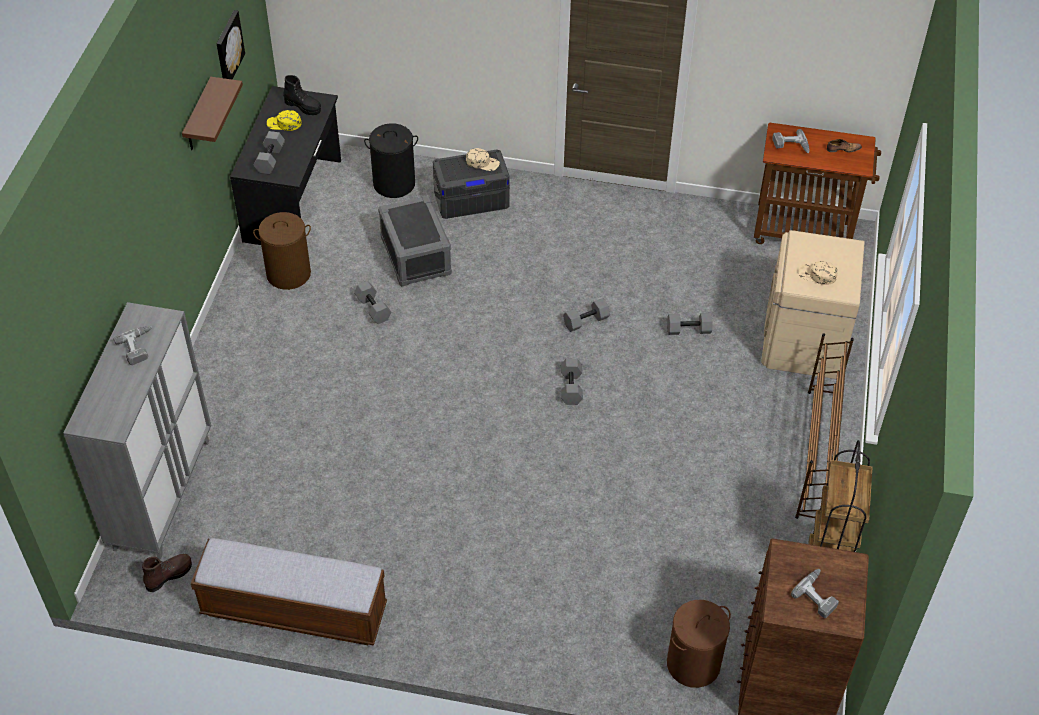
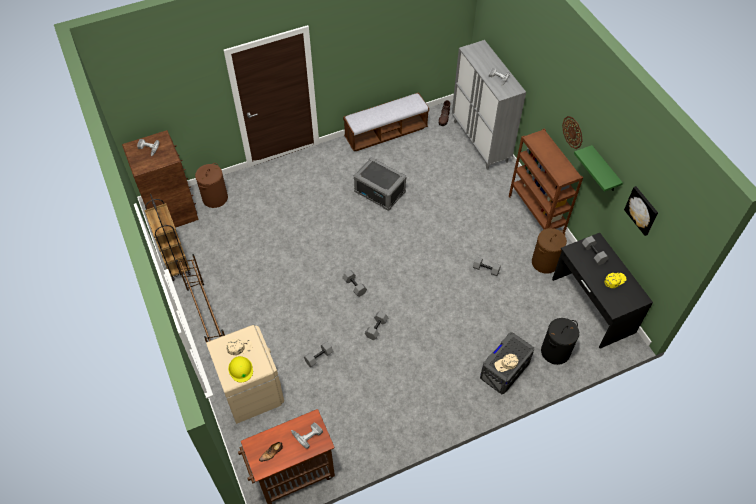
camera: 145 degrees right, 5 degrees up
(167, 182) = (572, 132): none -> wall clock
(198, 117) = (604, 170): brown shelf -> green shelf
(225, 335) = (535, 215): none -> brown bookcase
(303, 106) = (619, 298): black boot -> none
(415, 256) = (497, 312): grey storage box -> grey storage box (380, 192)
(829, 252) = (240, 369): none -> yellow hard hat

